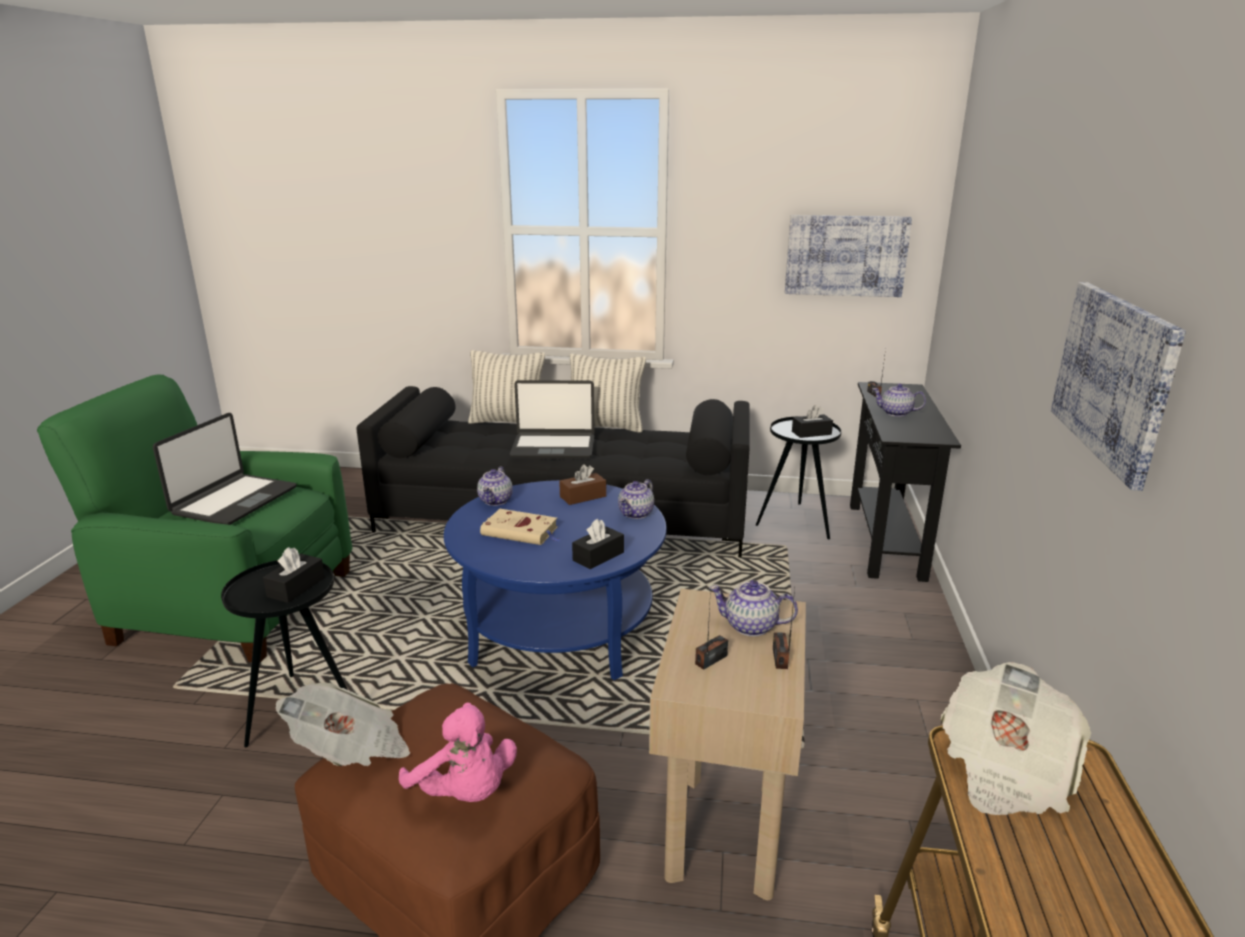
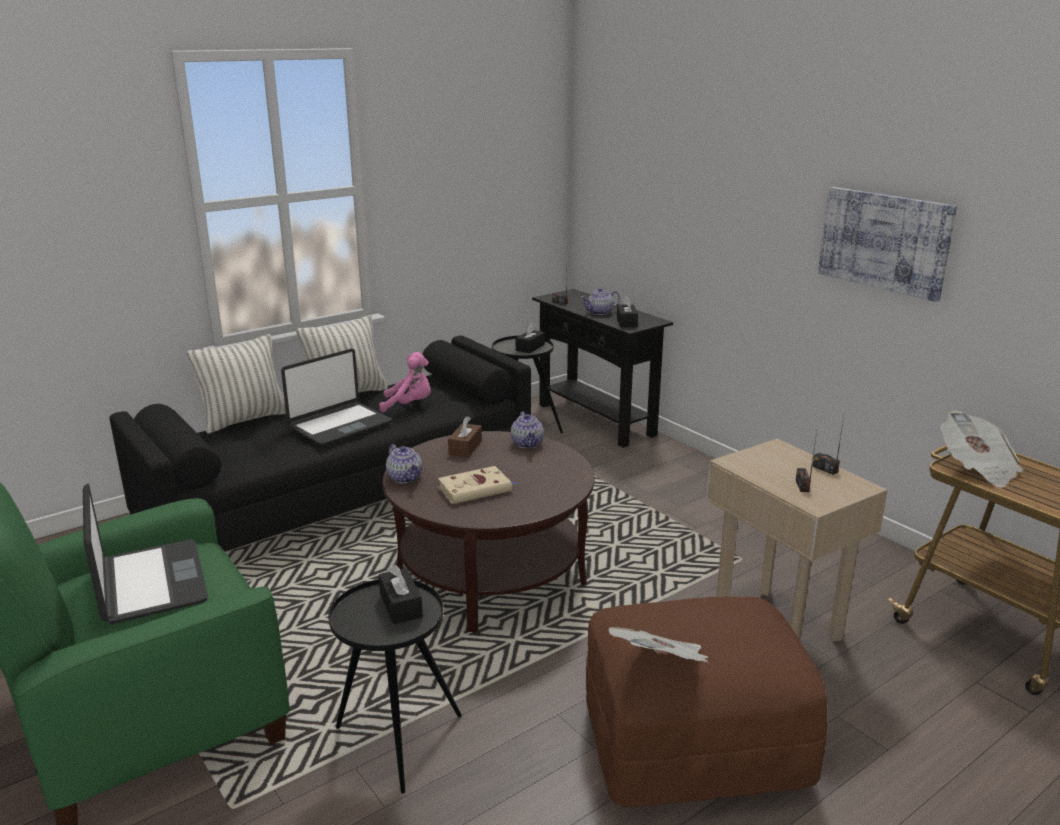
camera: 45 degrees left, 0 degrees up
(464, 793) = (763, 640): pink plush toy -> pink plush toy (409, 405)
(560, 629) = (491, 574): blue coffee table -> brown coffee table
(598, 556) = (563, 480): black tissue box -> black tissue box (626, 322)
(750, 626) = (782, 462): teapot -> none
(846, 255) = (506, 191): picture -> none

